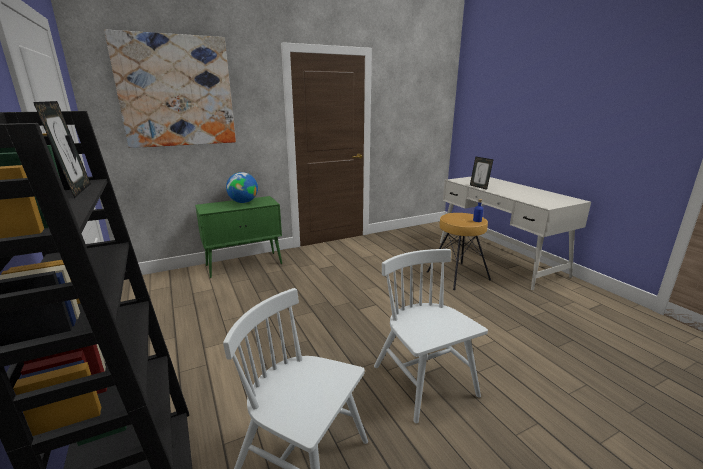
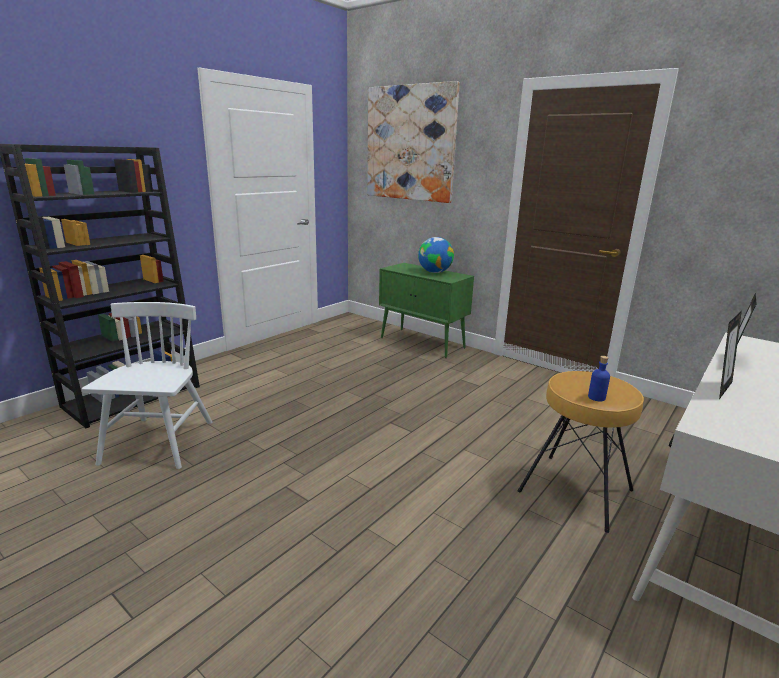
camera: 65 degrees right, 0 degrees up
(77, 191) = (124, 192): picture frame -> picture frame (720, 389)
(424, 381) = (274, 490): white chair -> none

